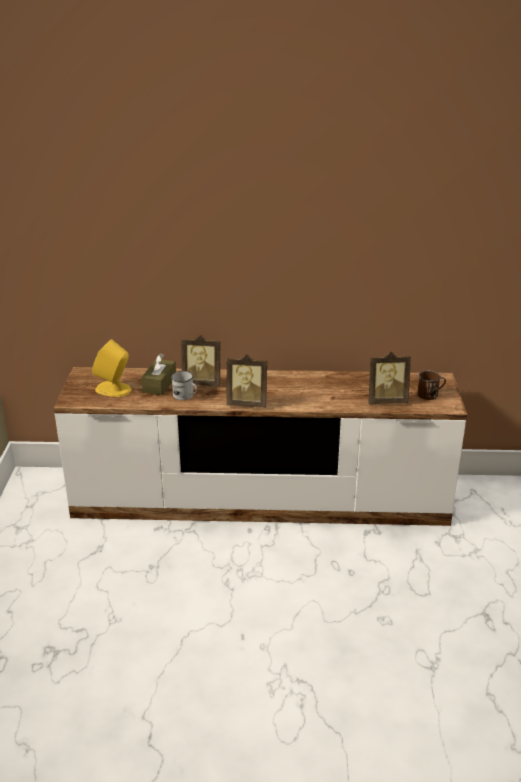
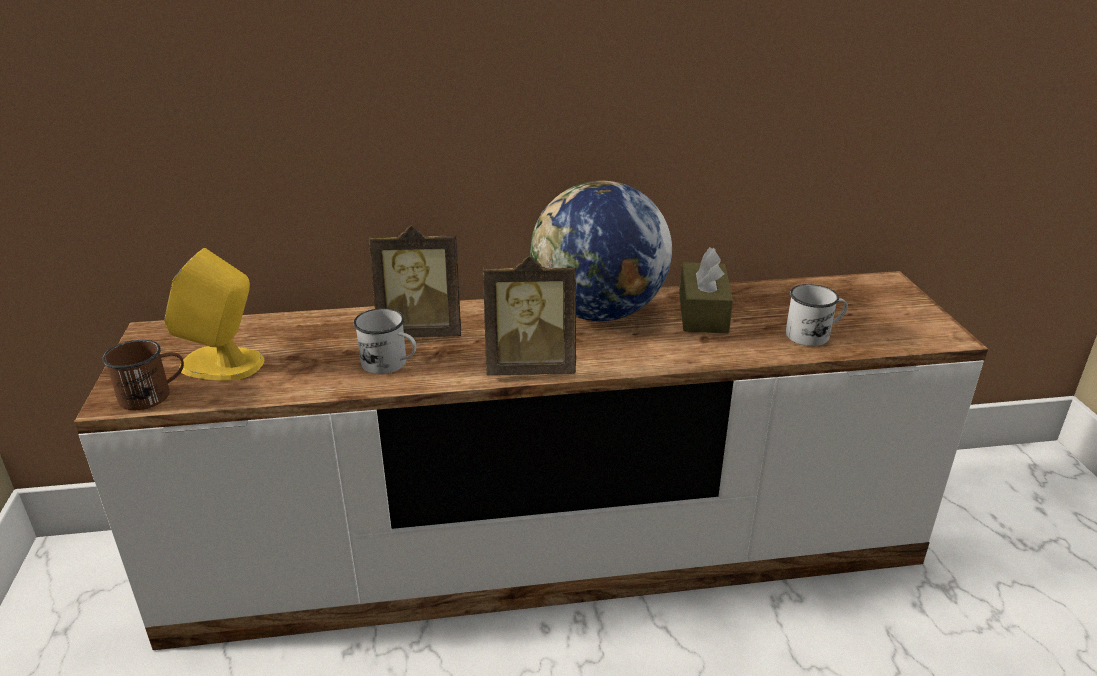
camera: 10 degrees left, 0 degrees up
(159, 384) = (327, 343): brown tissue box -> brown tissue box (703, 312)
(287, 381) = (598, 313): none -> globe
(386, 400) = (814, 335): picture frame -> white mug
(430, 394) = (890, 315): brown mug -> brown mug (153, 395)

